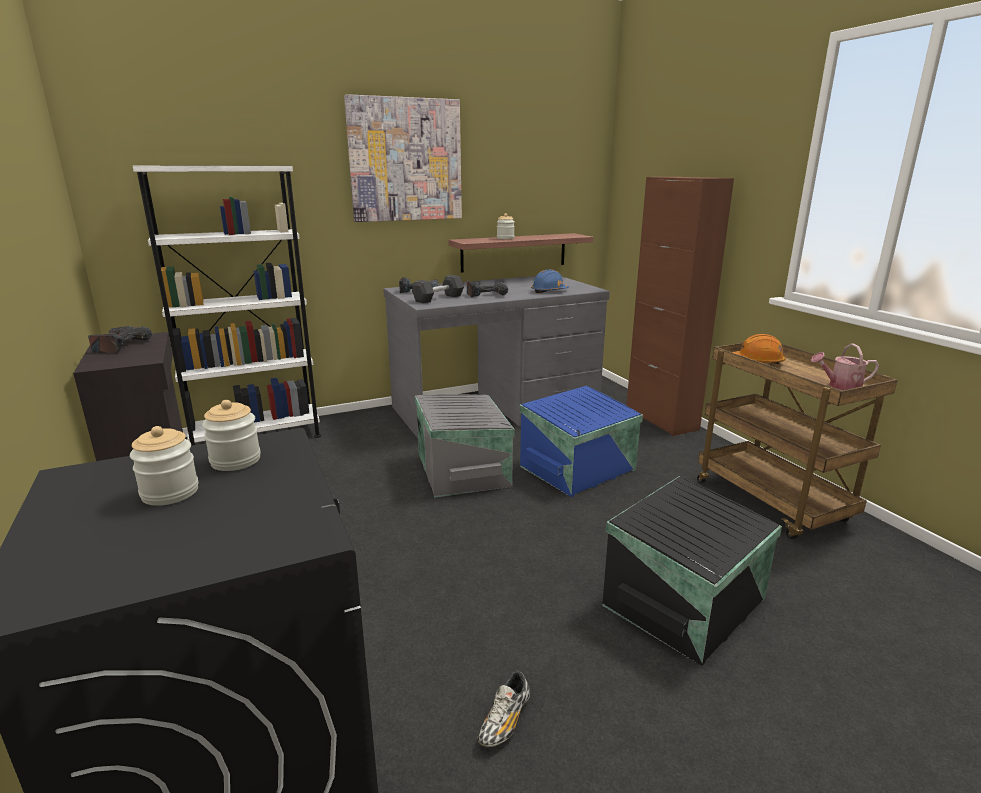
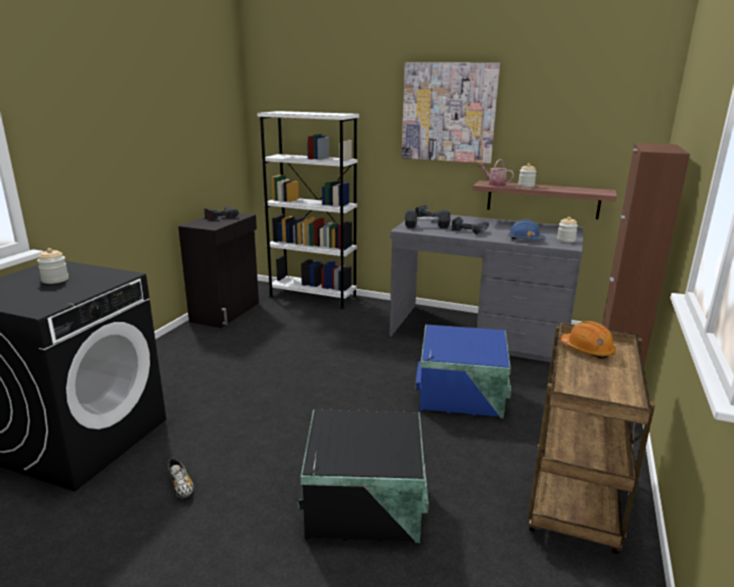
camera: 45 degrees right, 0 degrees up
(235, 460) = (95, 277): jar -> jar (566, 240)
(464, 469) = (385, 362): grey storage box -> none
(505, 721) = (181, 486): shoe -> shoe turned 105 degrees counterclockwise
(840, 386) = (601, 395): watering can -> watering can (494, 184)

